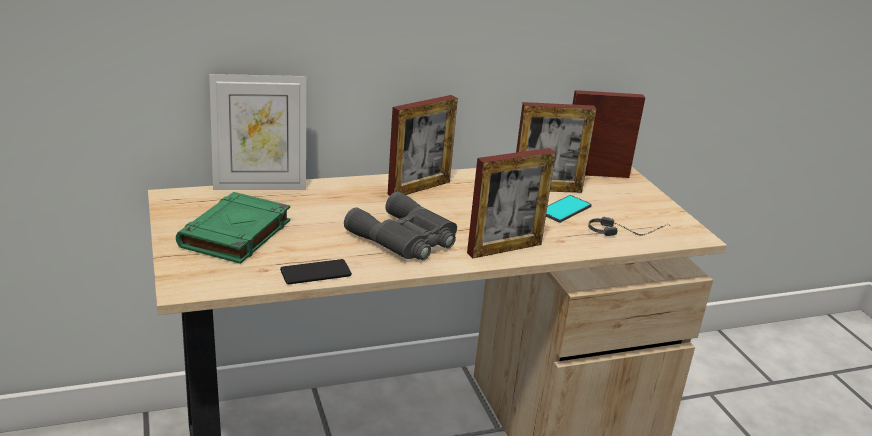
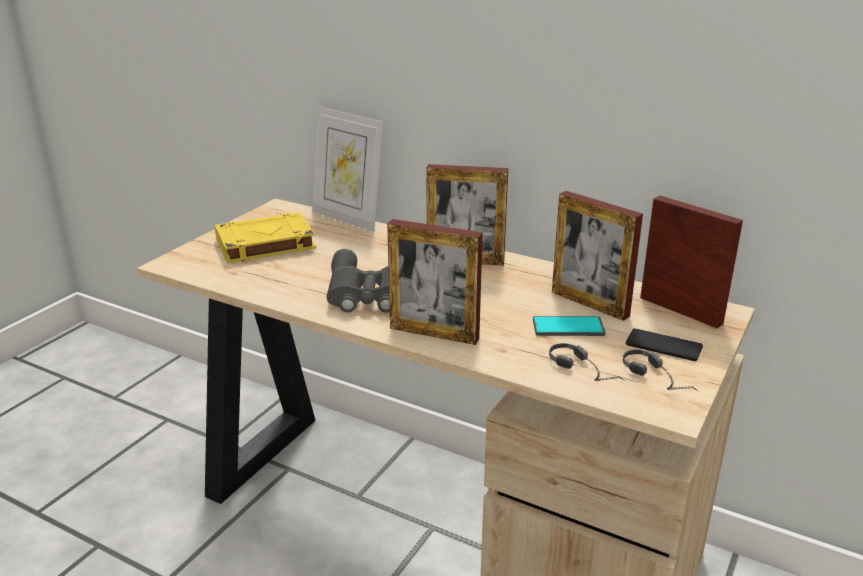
camera: 50 degrees right, 0 degrees up
(235, 234) = (264, 244): green book -> yellow book
(316, 273) = (258, 288): phone -> phone (663, 346)
(663, 221) = (663, 381): none -> headphones

